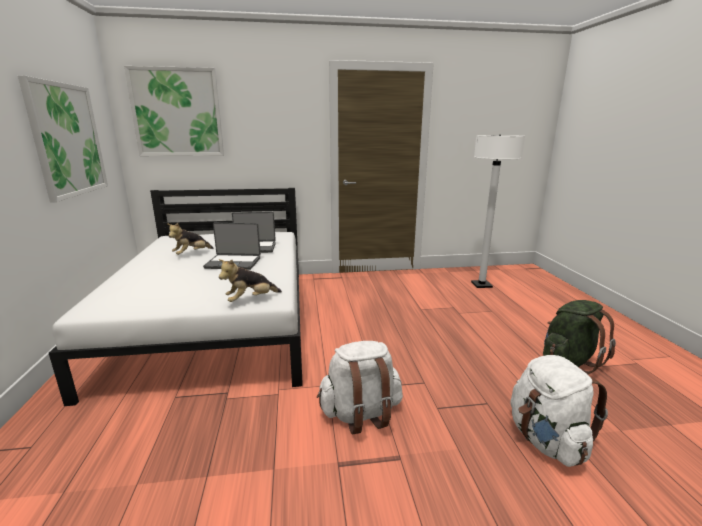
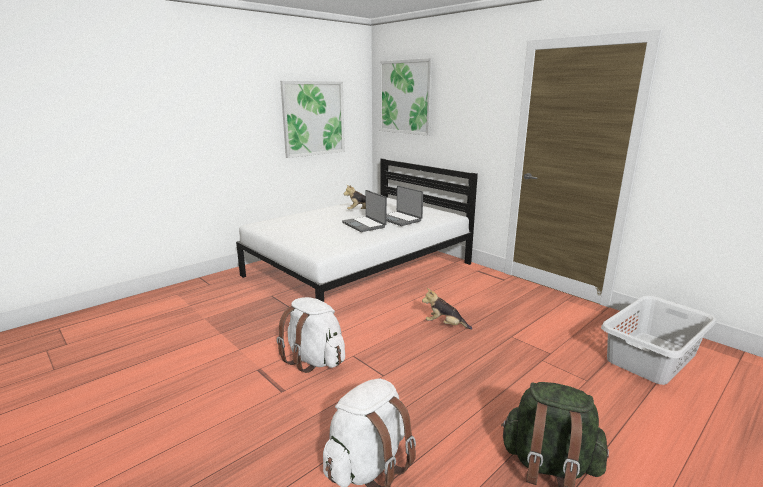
camera: 55 degrees right, 0 degrees up
(250, 300) = (314, 248): plush toy -> plush toy (445, 325)
(481, 285) = (650, 357): white floor lamp -> grey laundry basket

